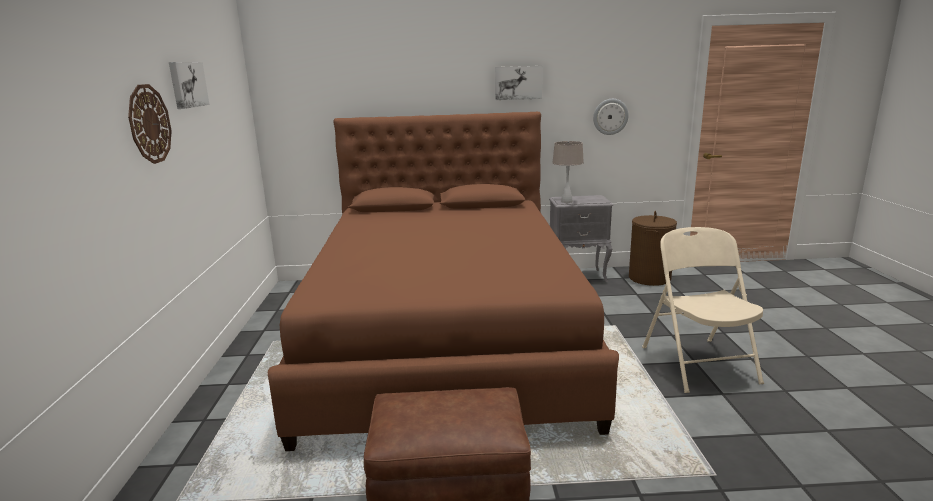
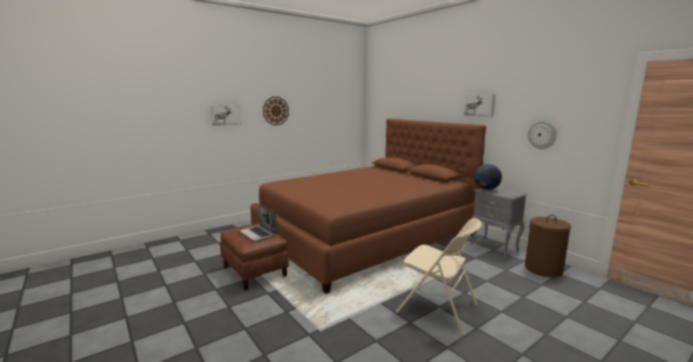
camera: 55 degrees right, 5 degrees down
(187, 84) = (307, 98): picture -> picture (226, 115)
(460, 406) = (258, 234): none -> laptop
(566, 201) = (486, 189): beige table lamp -> globe
(699, 364) = (437, 308): beige chair -> beige chair turned 75 degrees clockwise

